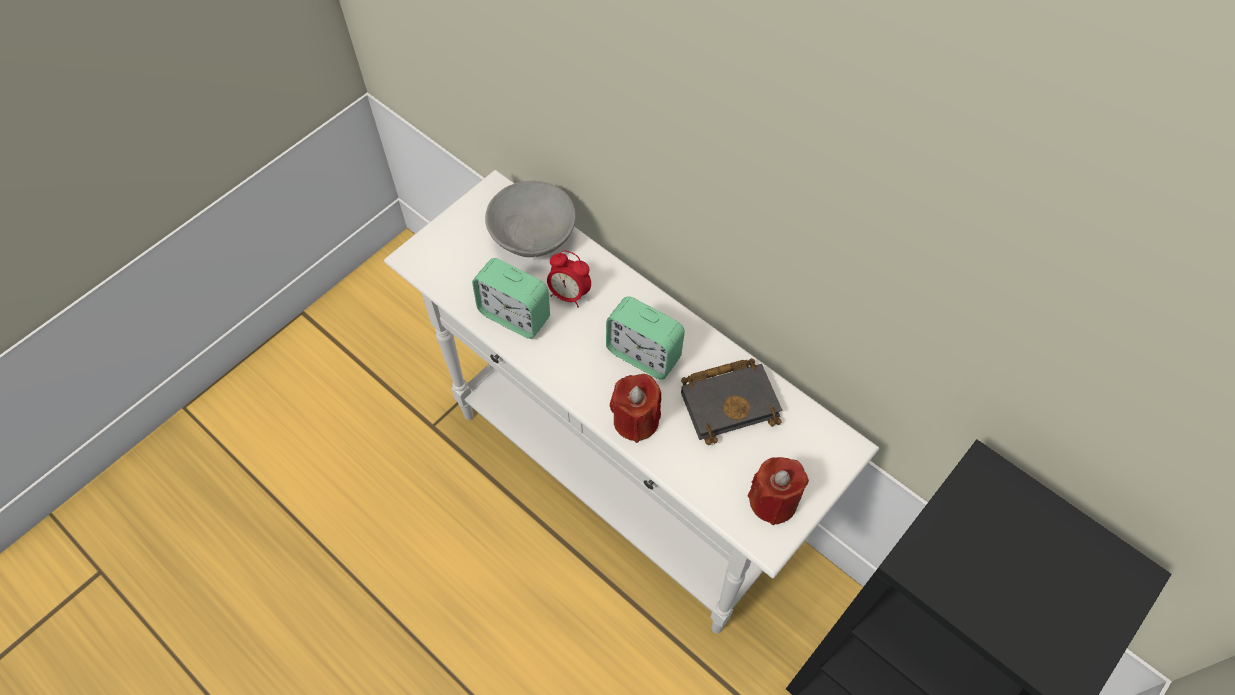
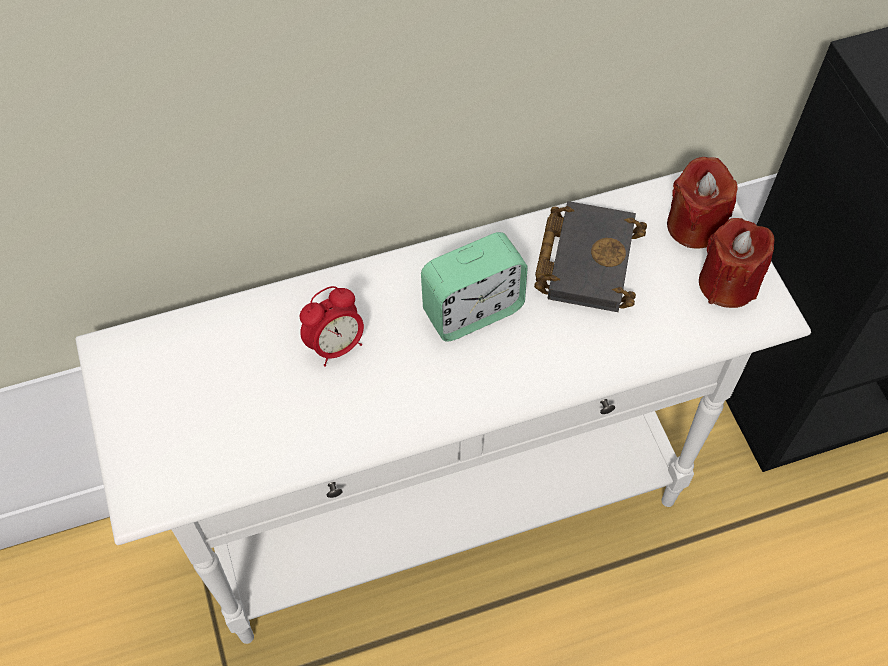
camera: 60 degrees left, 0 degrees up
(515, 315) = (324, 420): alarm clock -> none
(532, 235) = (217, 343): grey bowl -> none
(636, 420) = (554, 362): red candle -> red candle (694, 225)

